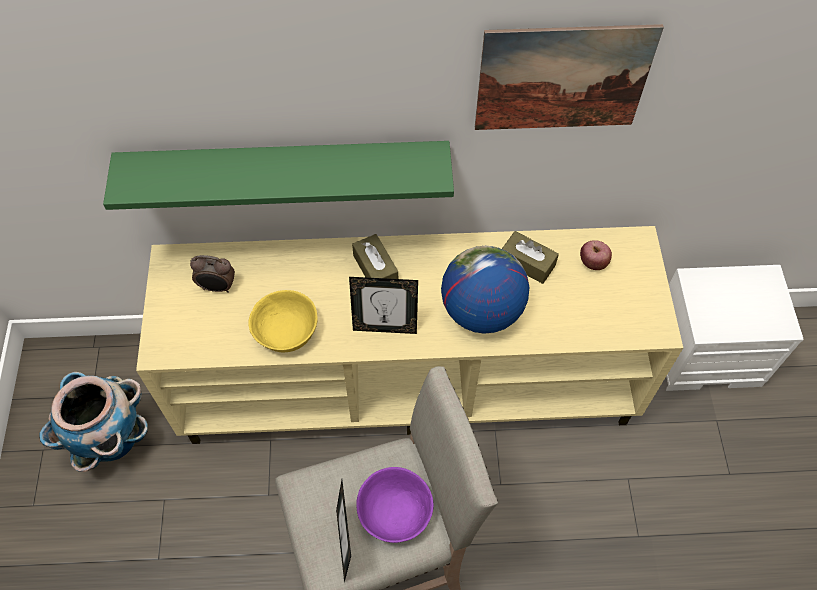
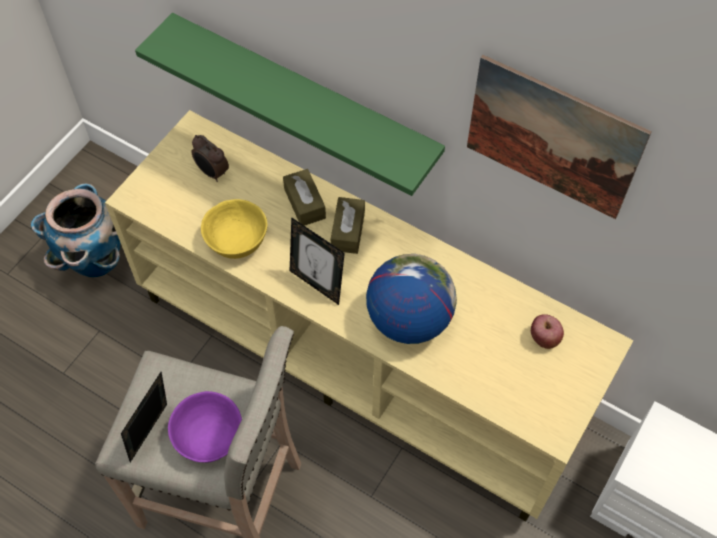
camera: 35 degrees right, 0 degrees up
(527, 263) = (483, 303): brown tissue box -> brown tissue box (304, 203)

